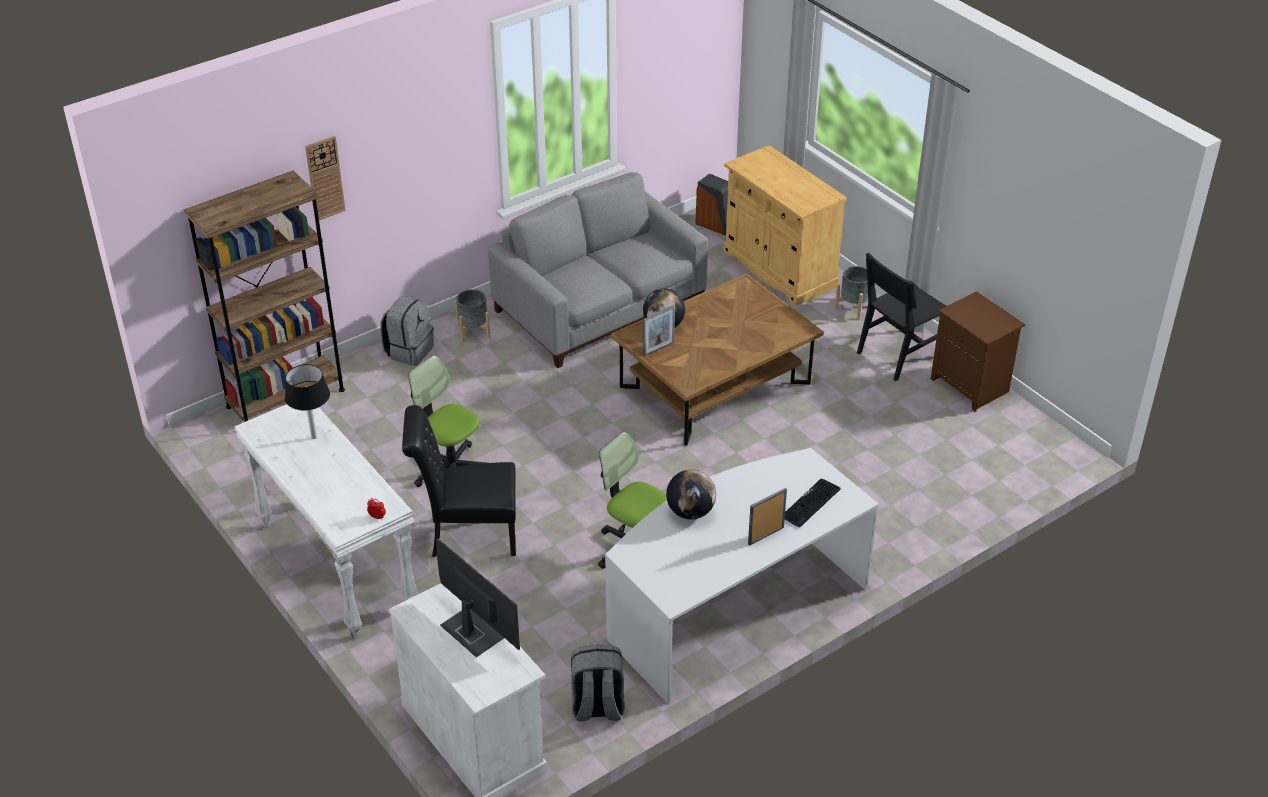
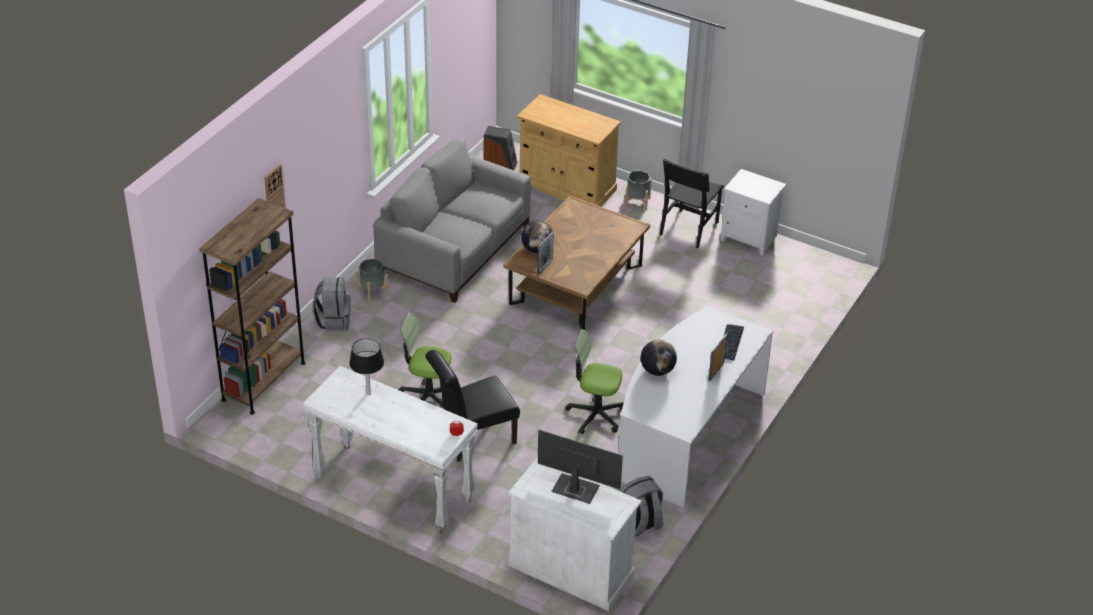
camera: 25 degrees left, 0 degrees up
(971, 386) = (750, 238): brown nightstand -> white nightstand

